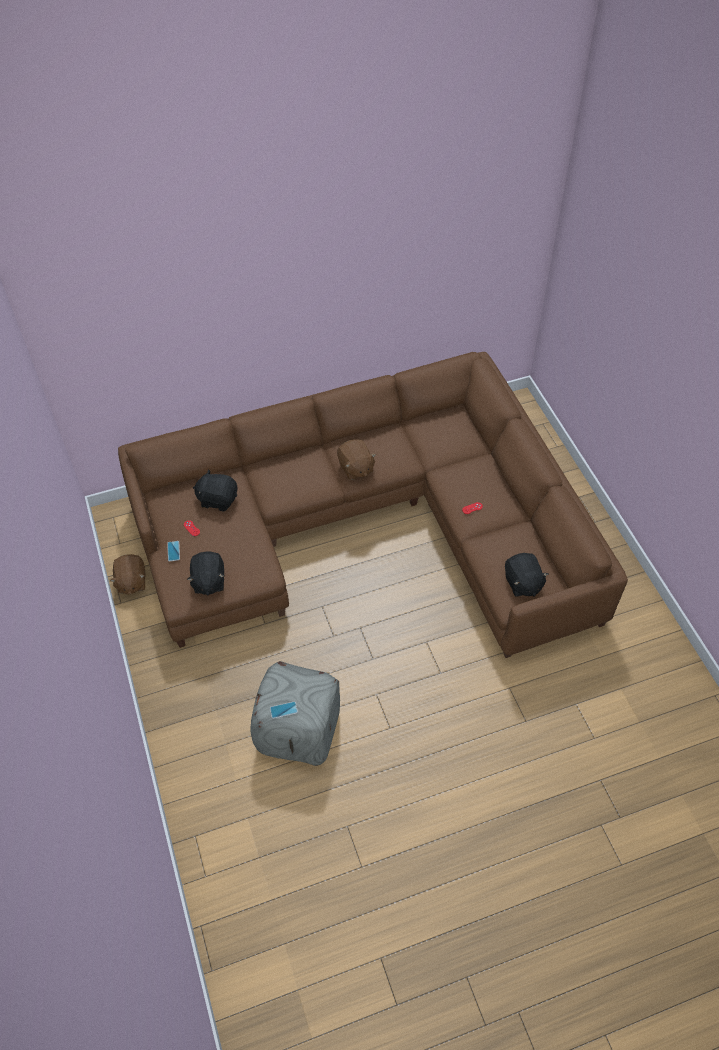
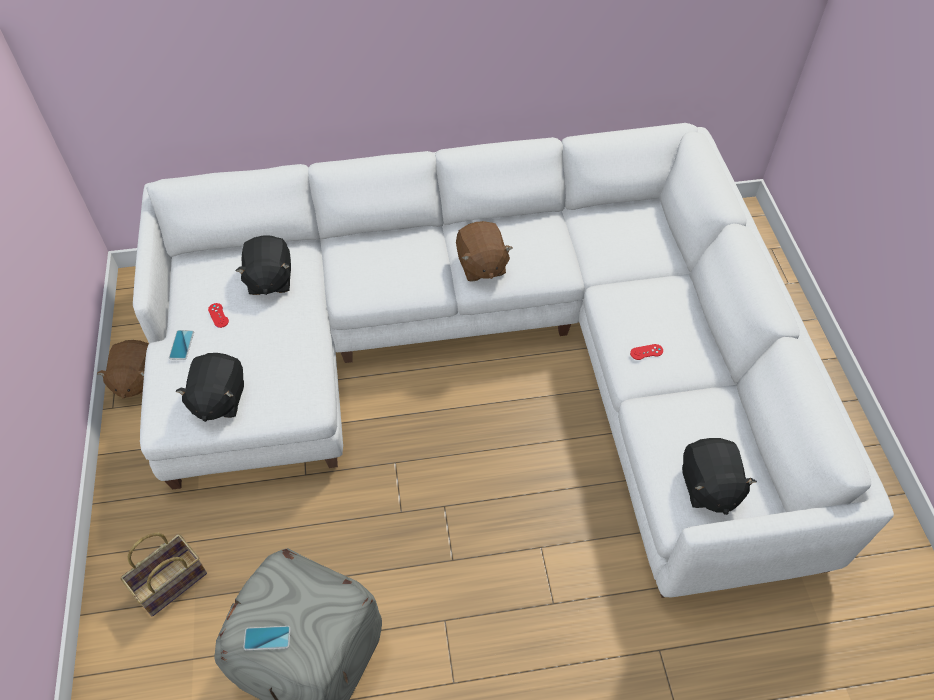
camera: 10 degrees right, 0 degrees up
(197, 705) = (170, 585): none -> basket
(218, 499) = (269, 280): black plush toy -> black plush toy turned 120 degrees counterclockwise
(369, 524) = (493, 351): brown sofa -> white sofa

